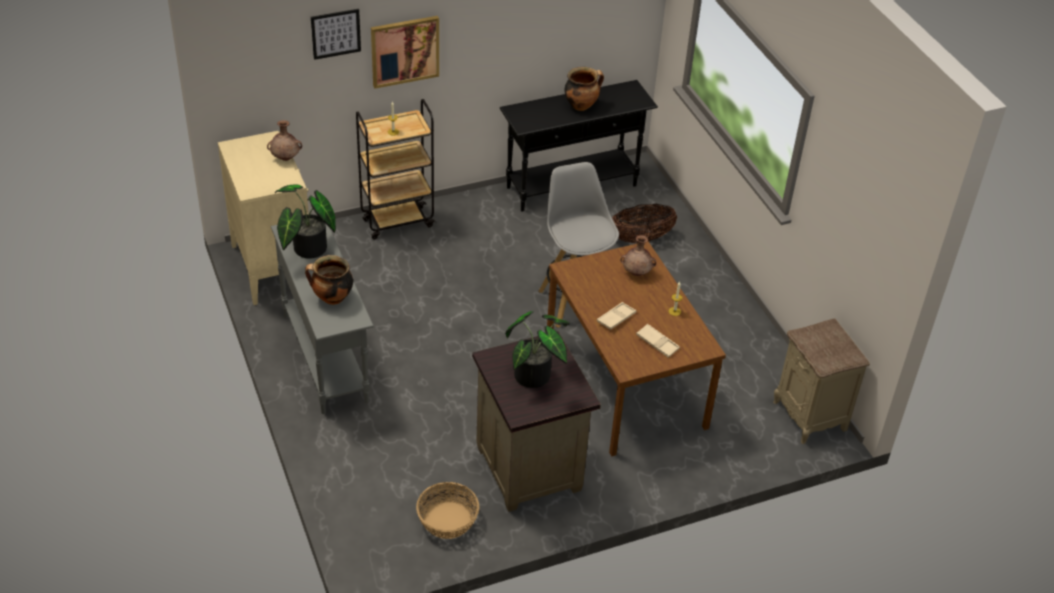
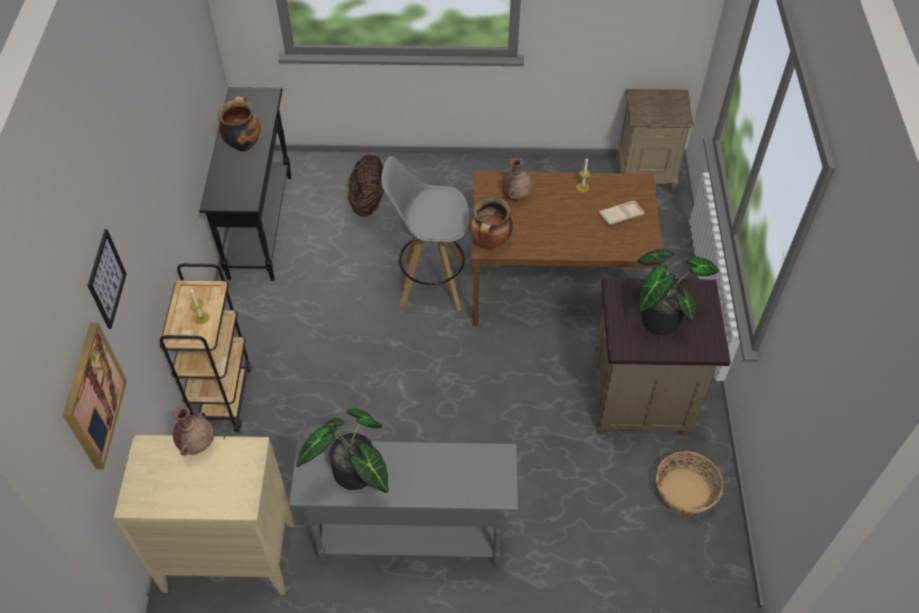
camera: 65 degrees left, 10 degrees up
(331, 298) = (455, 473): cooking pot -> cooking pot (490, 242)
(405, 51) = (141, 234): picture -> picture (93, 396)
(616, 318) = (575, 233): beige tray -> none

